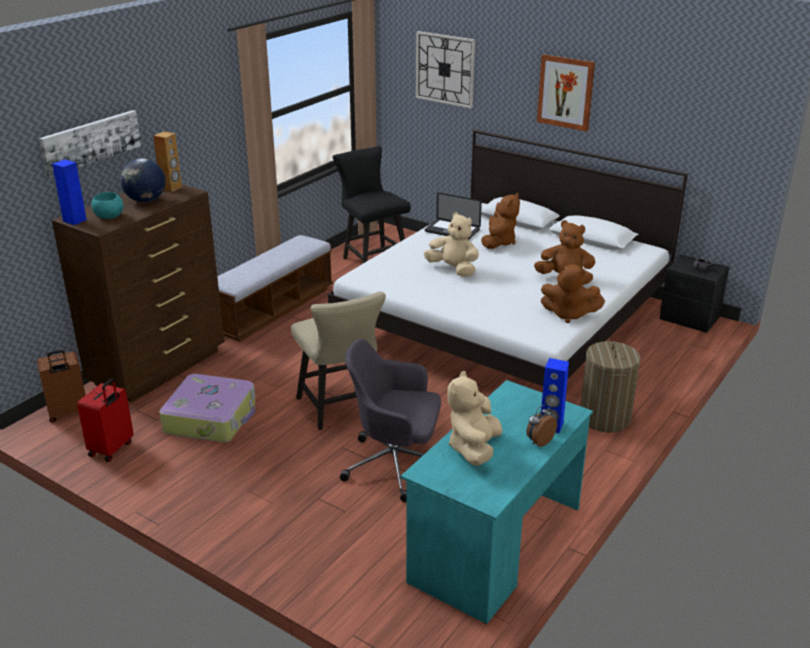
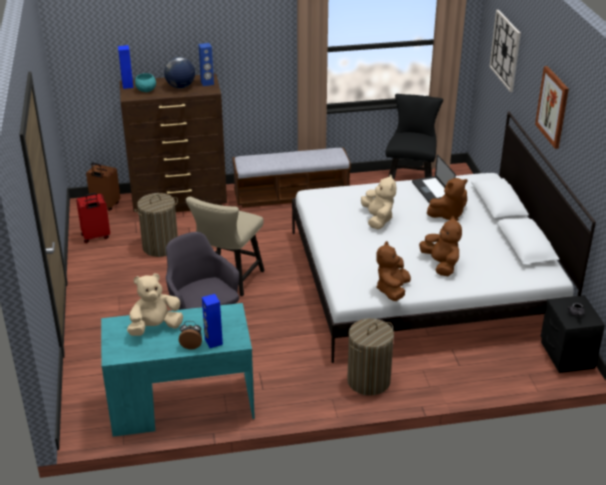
camera: 45 degrees right, 5 degrees up
(91, 141) = (158, 37): picture -> none
(171, 188) = (207, 83): brown speaker -> blue speaker
(211, 418) = (160, 247): suitcase -> laundry basket
(569, 314) = (392, 290): brown plush toy -> brown plush toy turned 45 degrees clockwise

